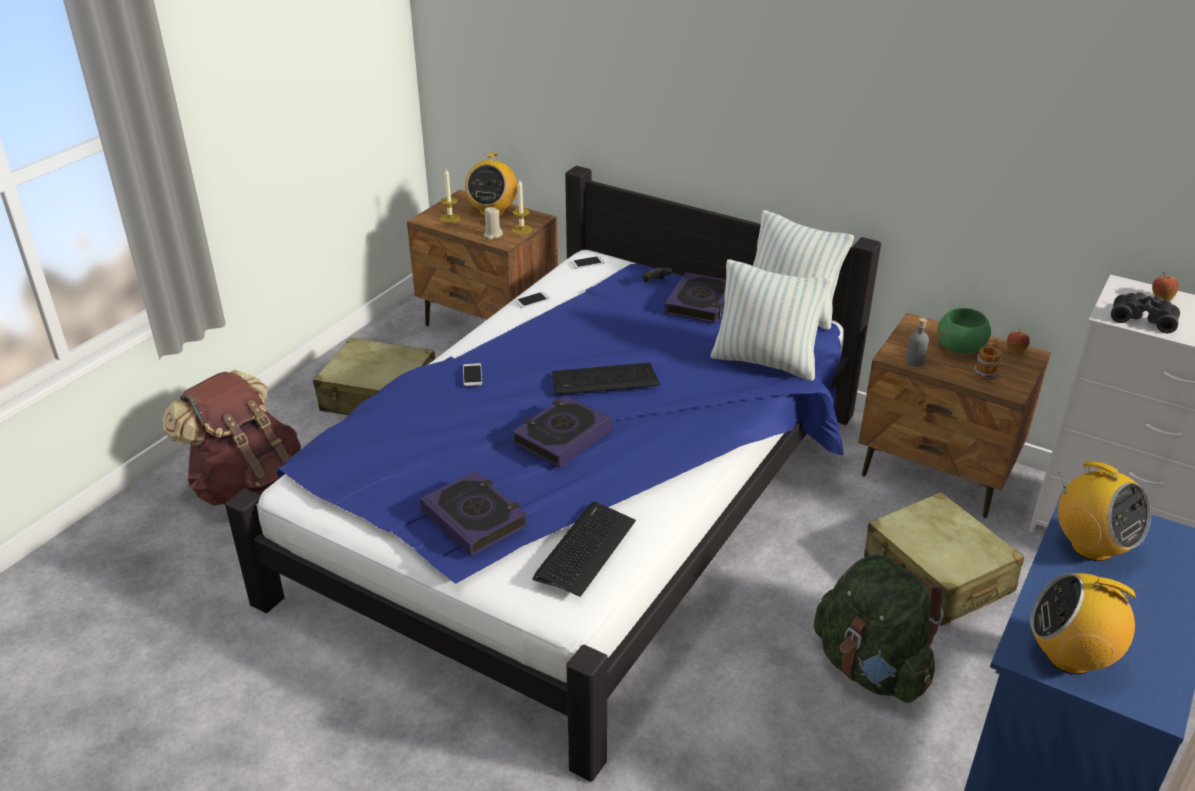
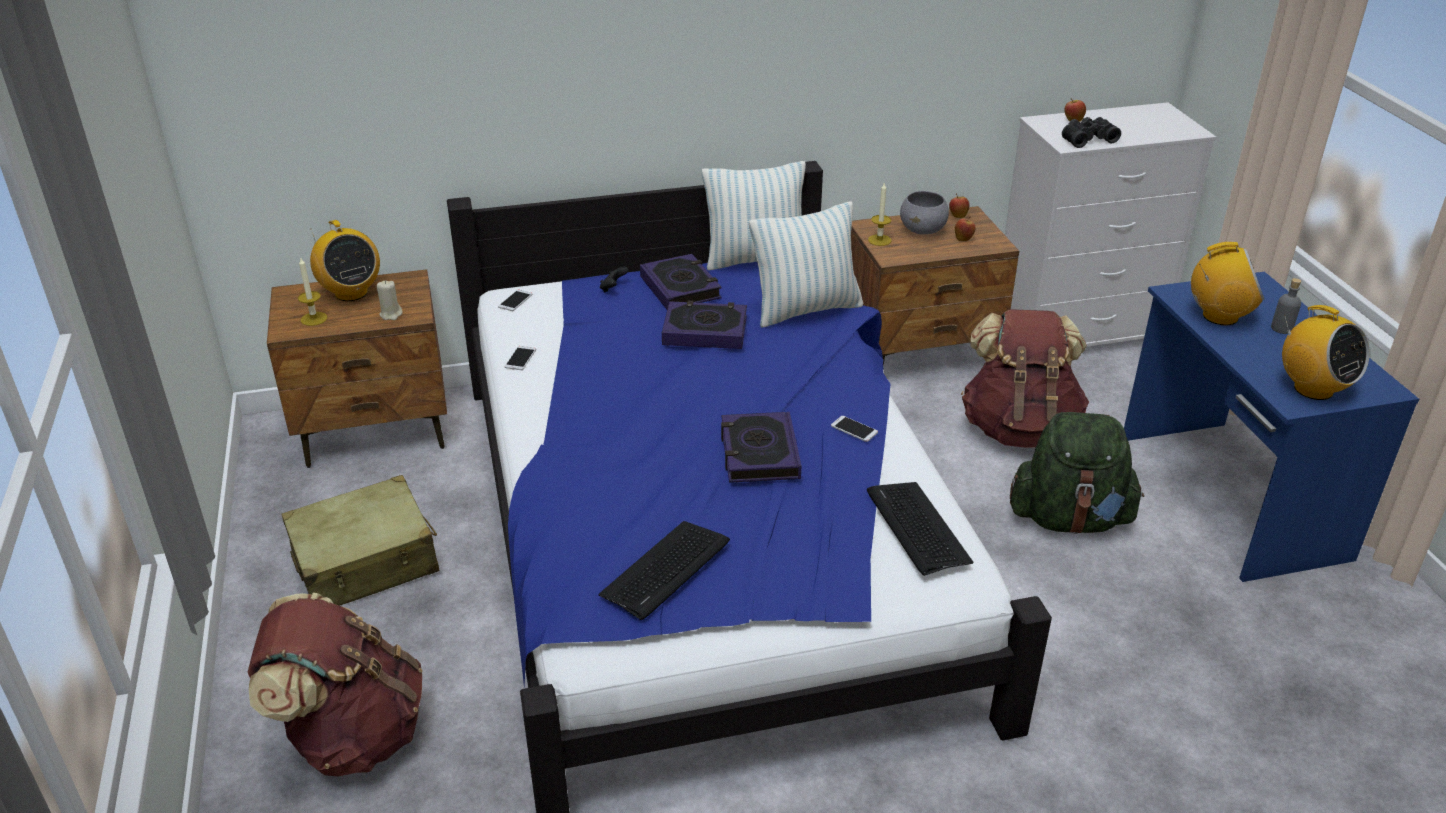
camera: 45 degrees left, 0 degrees up
(472, 375) = (592, 449): phone -> phone (854, 429)
(474, 518) = (803, 561): book -> book (705, 331)
(521, 229) = (413, 296): candle -> candle (879, 240)
(604, 380) = (713, 390): keyboard -> keyboard (666, 570)
(914, 361) = (910, 254): grey bottle -> grey bottle (1281, 328)
(937, 575) = (1018, 428): beige suitcase -> brown backpack
(960, 348) = (923, 230): green bowl -> grey bowl
(986, 371) = (963, 239): mug -> apple
(1070, 657) = (1312, 389): radio -> radio turned 90 degrees counterclockwise

